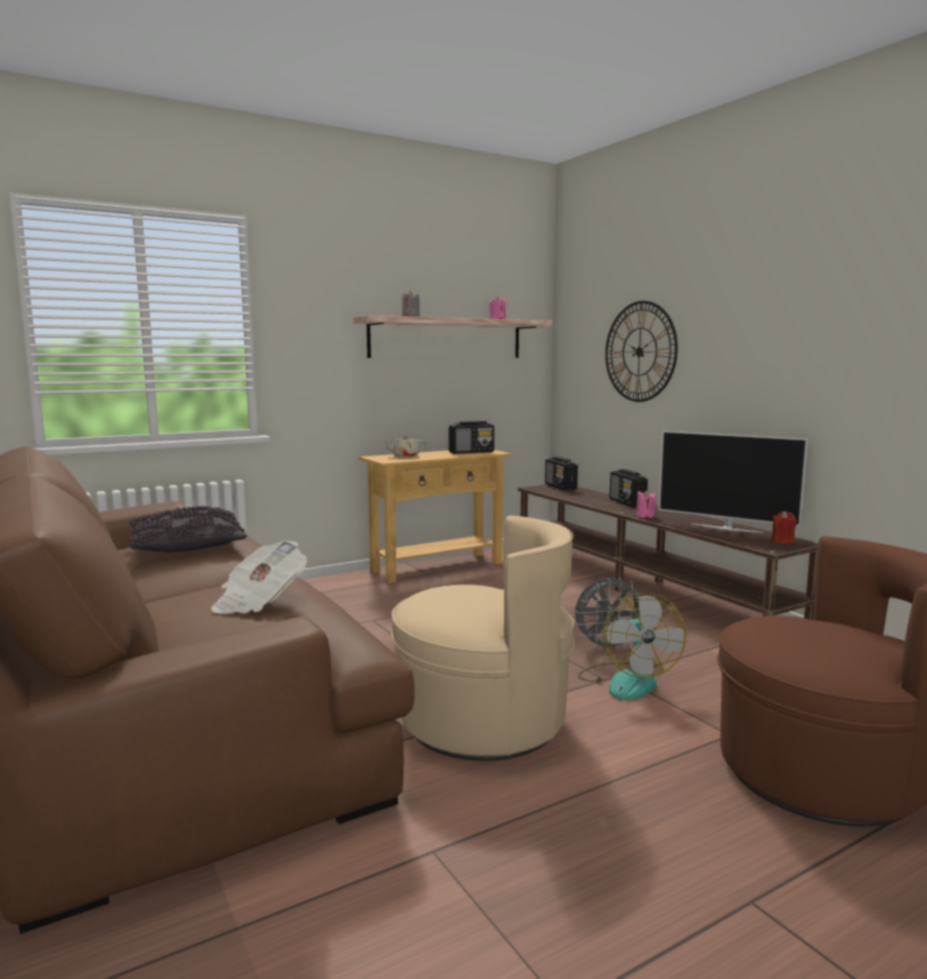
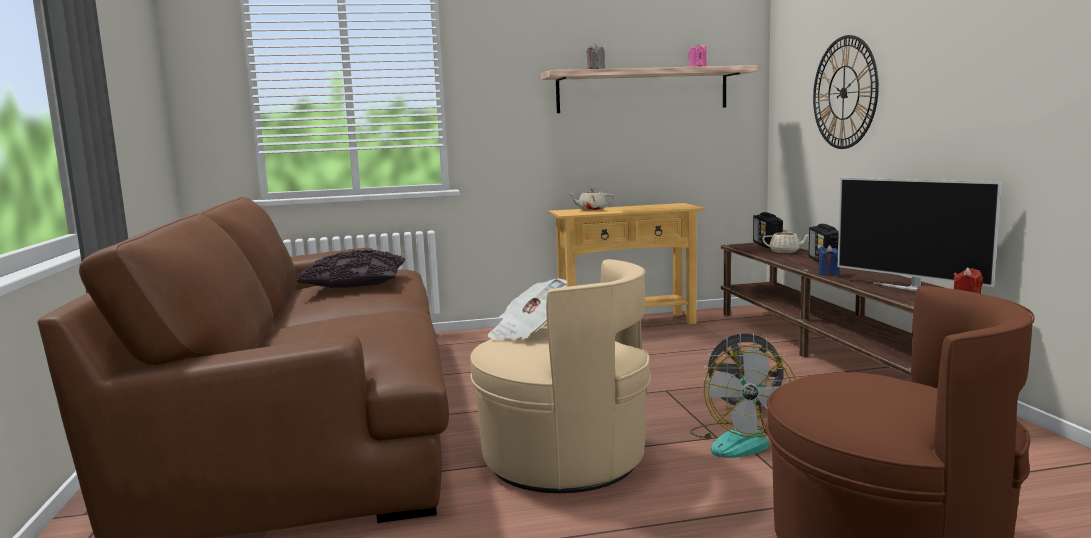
camera: 20 degrees right, 0 degrees up
(259, 602) = (361, 327): newspaper -> newspaper (530, 332)
(472, 452) = (664, 207): radio -> none
(583, 494) = (785, 252): none -> beige teapot
(645, 516) = (828, 274): pink candle -> blue candle

